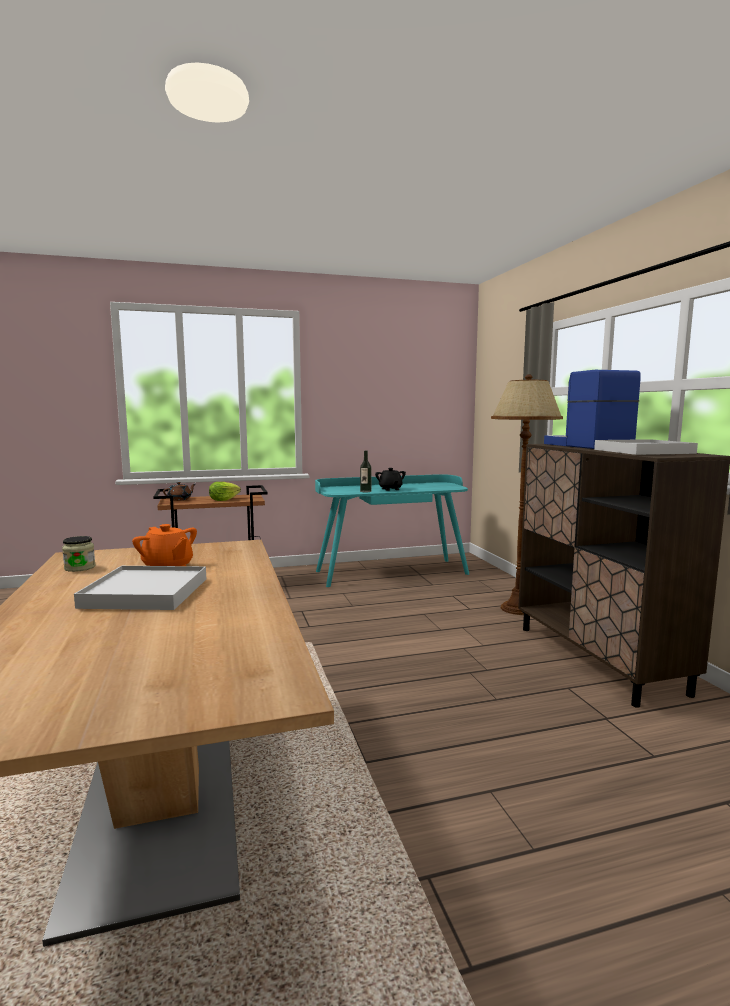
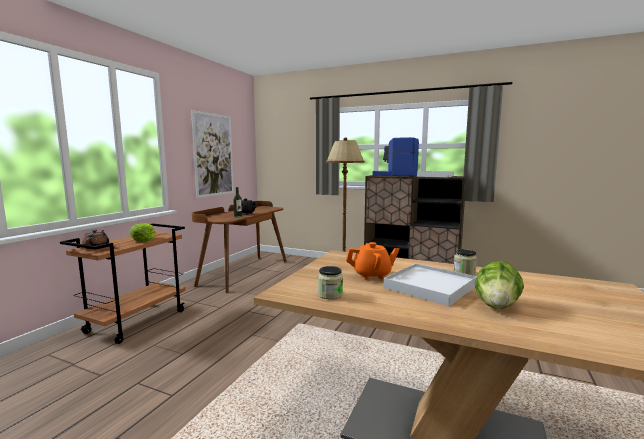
camera: 50 degrees left, 0 degrees up
(93, 627) = (497, 306): none -> lettuce
(235, 598) = (464, 273): none -> jar
(383, 406) = (213, 155): none -> picture
(391, 572) = (244, 272): turquoise desk -> brown desk

